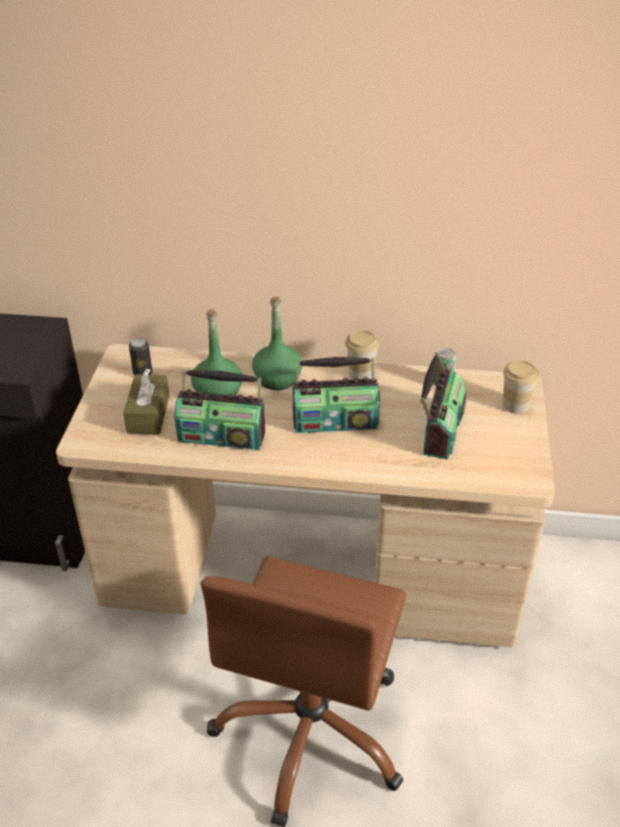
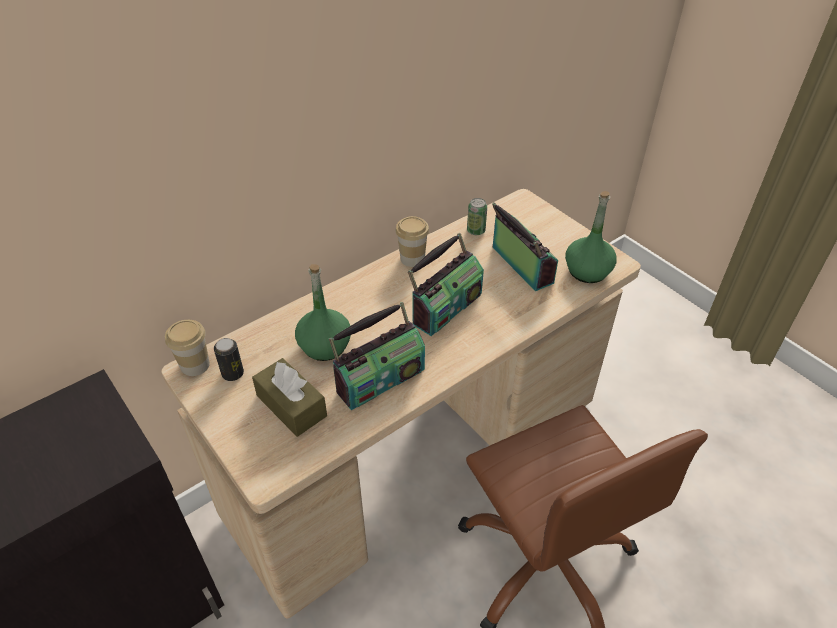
camera: 45 degrees left, 5 degrees up
(277, 379) = (356, 303): green bottle -> green bottle (587, 271)
(515, 405) = (539, 217): cup -> cup (195, 365)

